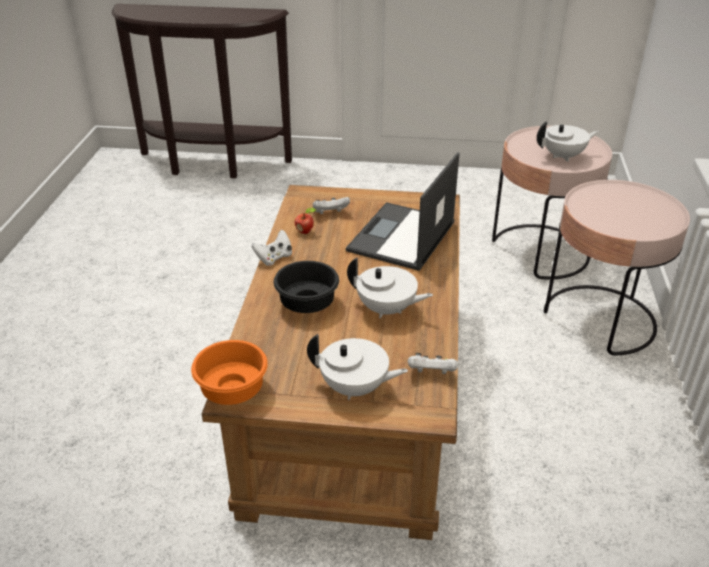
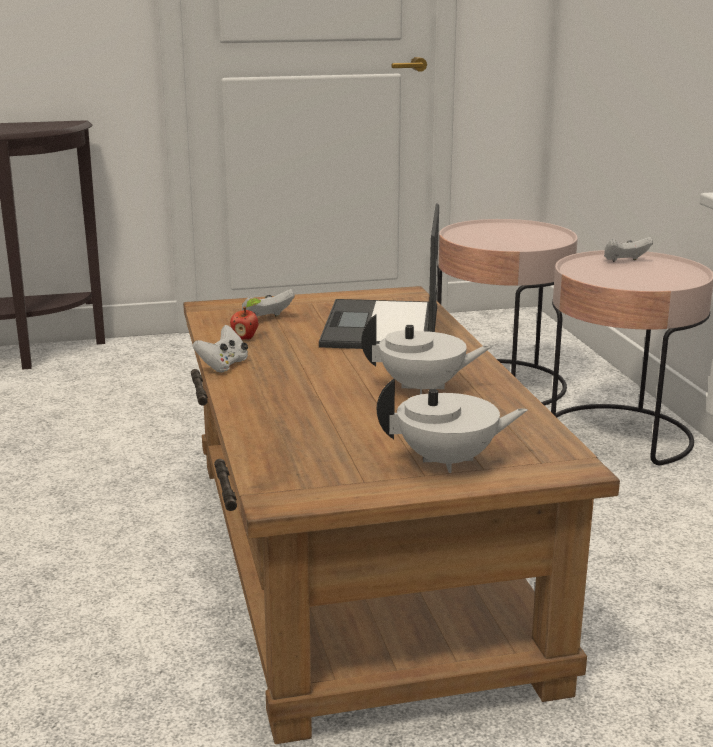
camera: 20 degrees left, 15 degrees down
(230, 390) = (272, 492): orange bowl -> none
(307, 302) = (308, 397): black bowl -> none
(431, 374) = (536, 433): white game controller -> white game controller (625, 261)
(563, 156) = (520, 241): white teapot -> none

